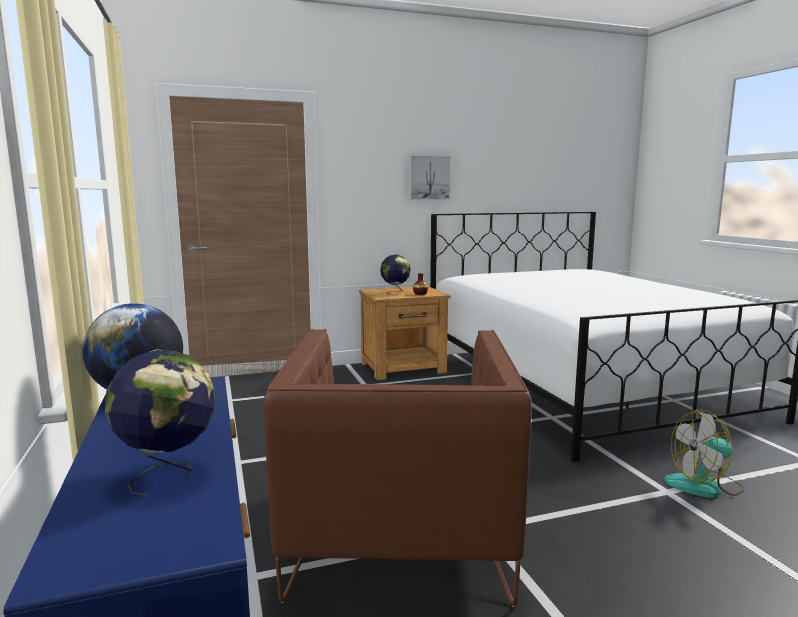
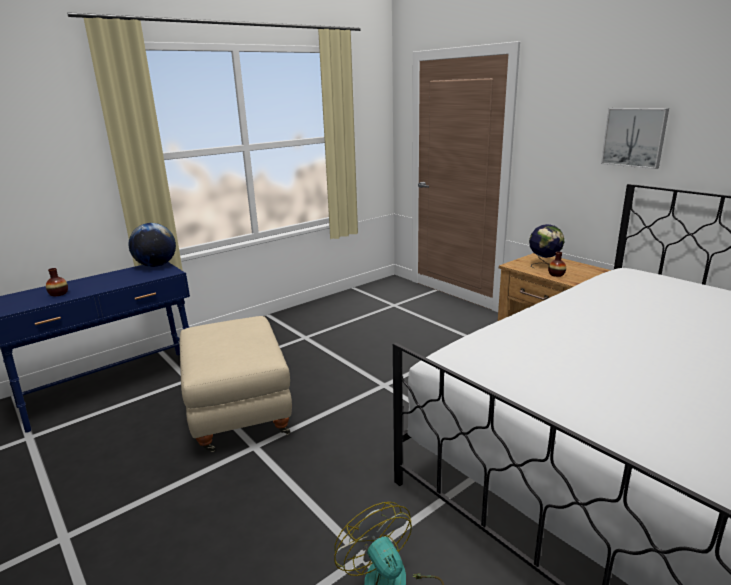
camera: 70 degrees right, 10 degrees up
(168, 473) = (58, 294): globe -> vase
(400, 534) = (238, 413): brown armchair -> beige ottoman

